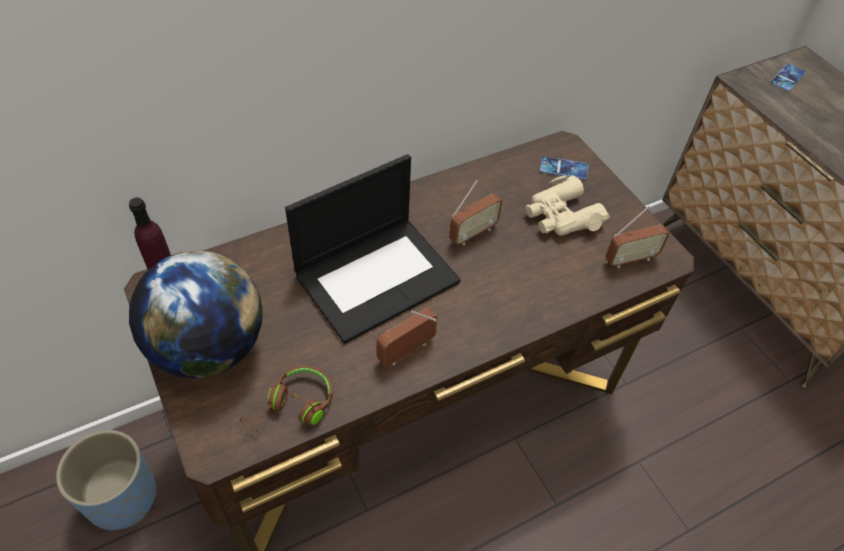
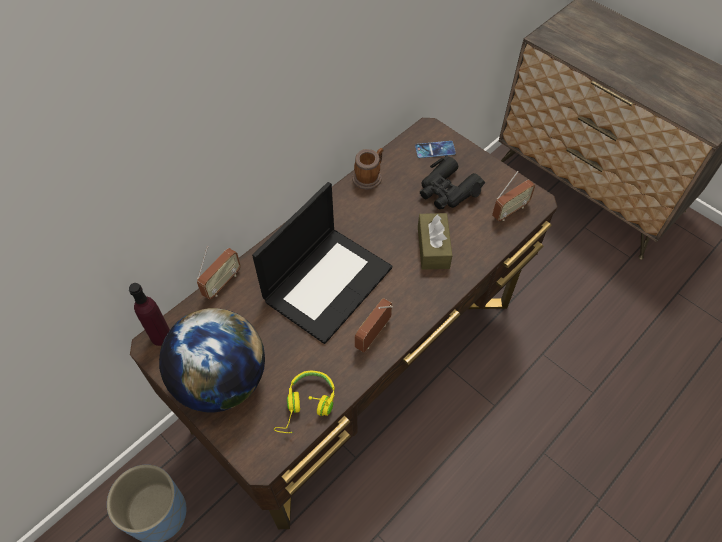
camera: 15 degrees left, 5 degrees up
(293, 407) = (307, 405): brown headphones -> yellow headphones
(473, 233) = (386, 225): radio -> radio (222, 283)
(474, 176) = (369, 176): none -> mug
(519, 274) = (433, 247): none -> brown tissue box
(561, 216) = (447, 190): beige binoculars -> black binoculars
(787, 77) = (576, 26): phone -> none

